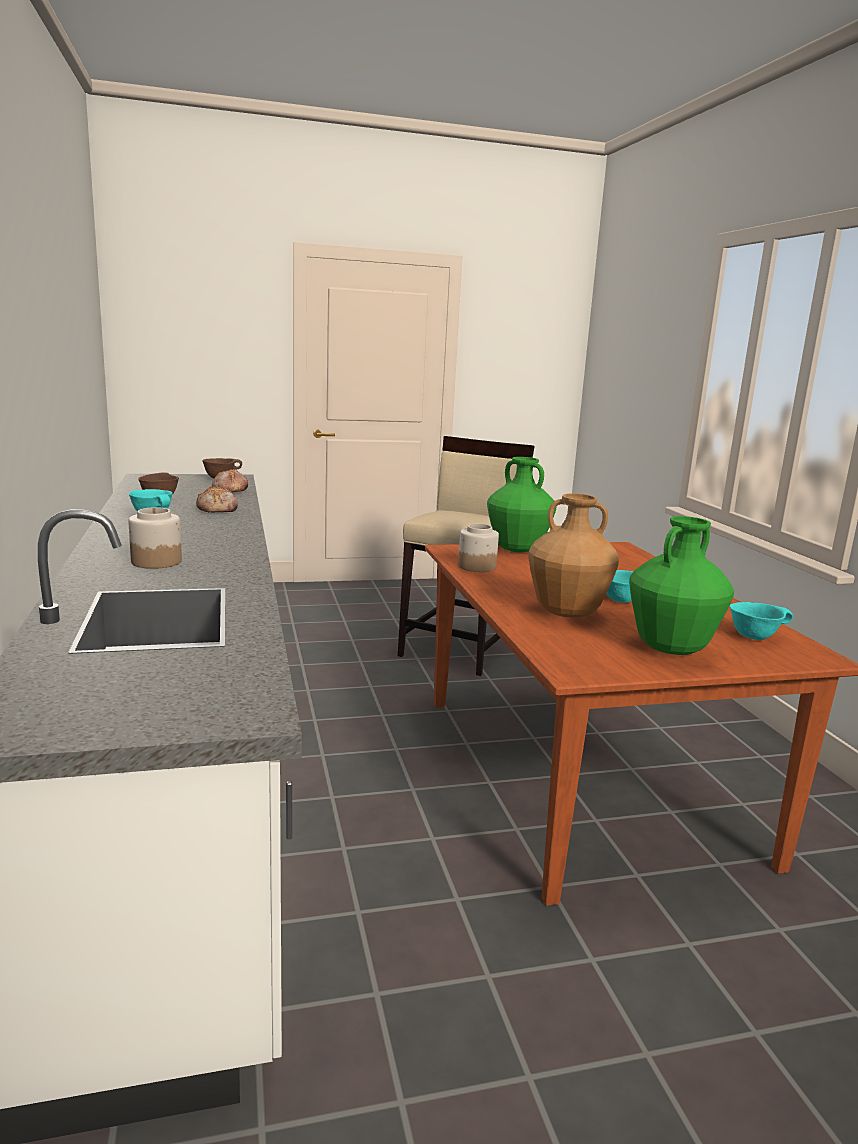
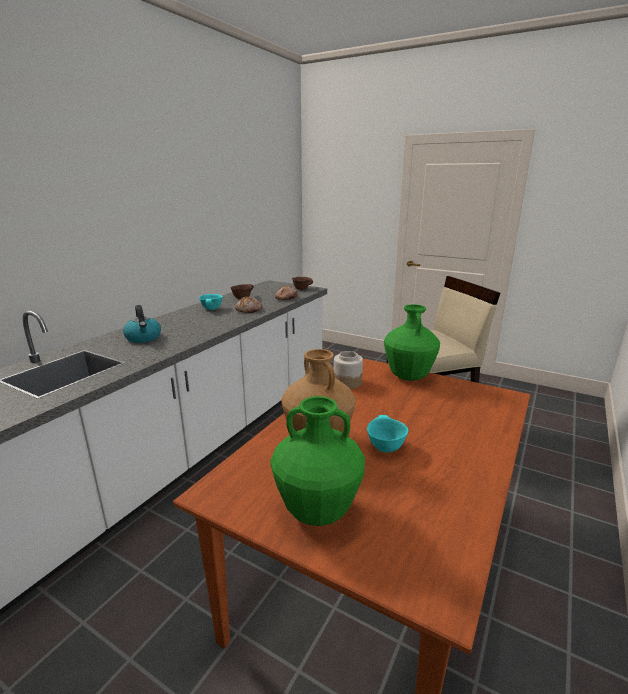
camera: 45 degrees right, 5 degrees up
(156, 561) = (143, 338): jar -> kettle
(753, 636) = (423, 538): turquoise bowl -> none

